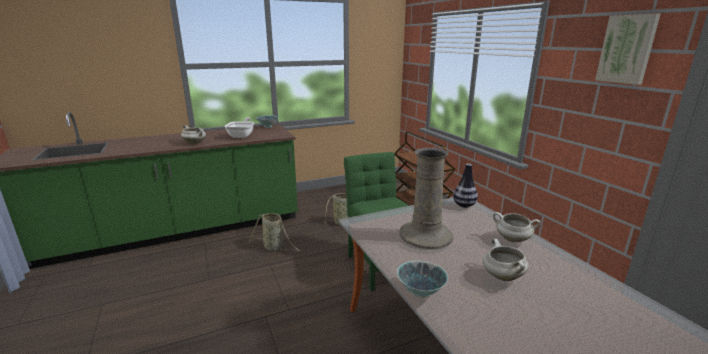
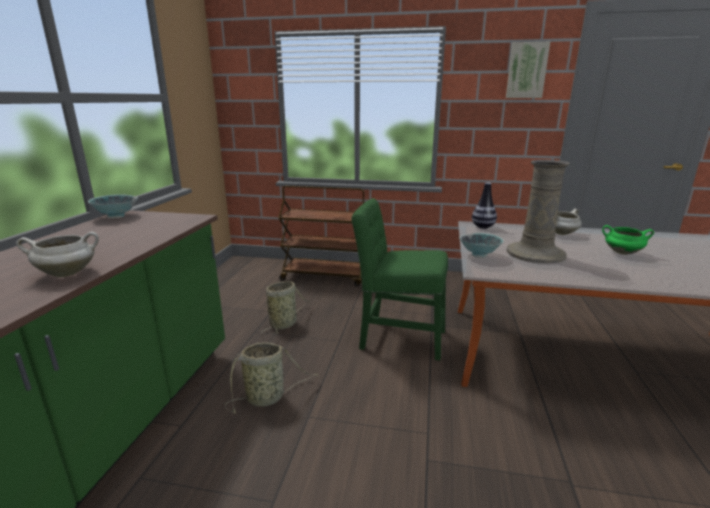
camera: 55 degrees left, 0 degrees up
(242, 135) = (123, 236): frying pan -> none
(420, 292) = (645, 283): bowl -> bowl (479, 255)
(501, 276) = (622, 253): white cooking pot -> green cooking pot

